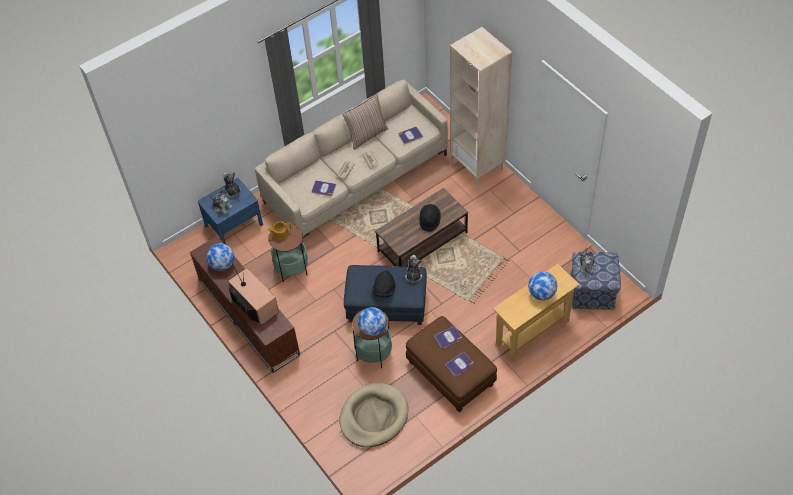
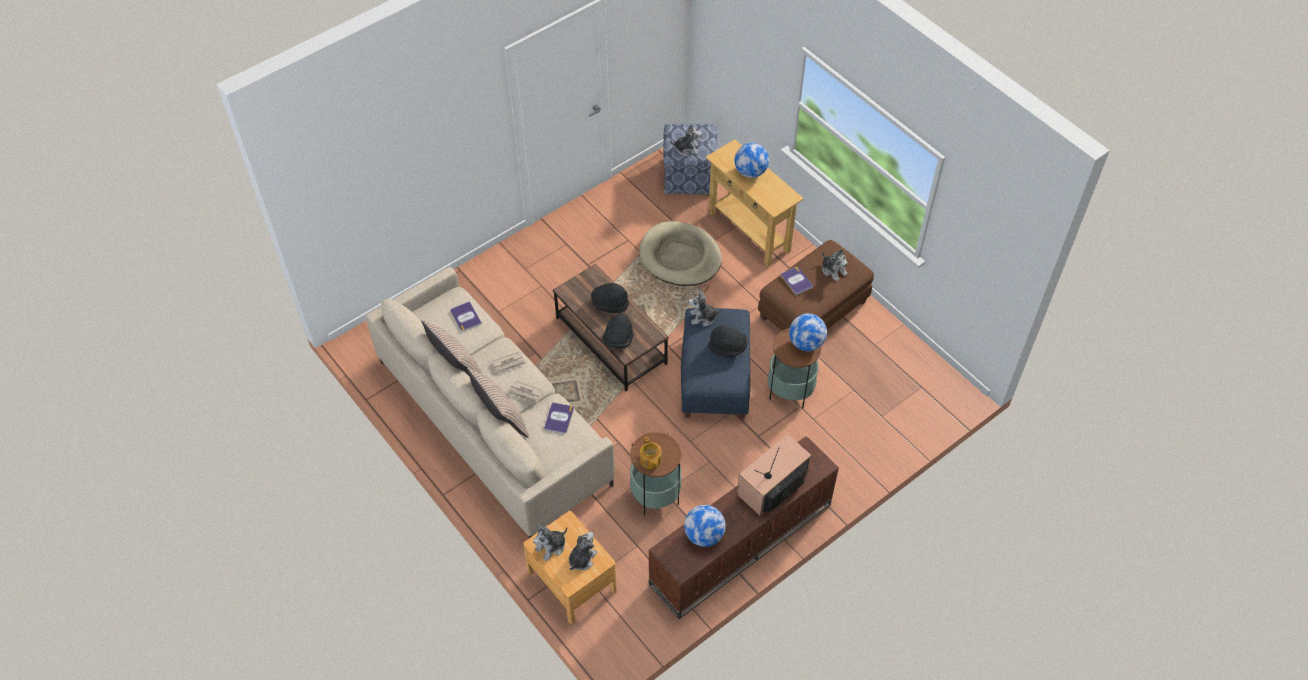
camera: 95 degrees left, 0 degrees up
(234, 225) = (572, 581): blue nightstand -> brown nightstand
(325, 159) = (501, 419): none -> pillow
(373, 416) = (882, 387): beige dog bed -> beige dog bed (680, 257)
(397, 226) = (618, 339): none -> black hat
(459, 364) = (833, 270): book -> plush toy
(478, 165) = (481, 279): beige bookcase -> none

